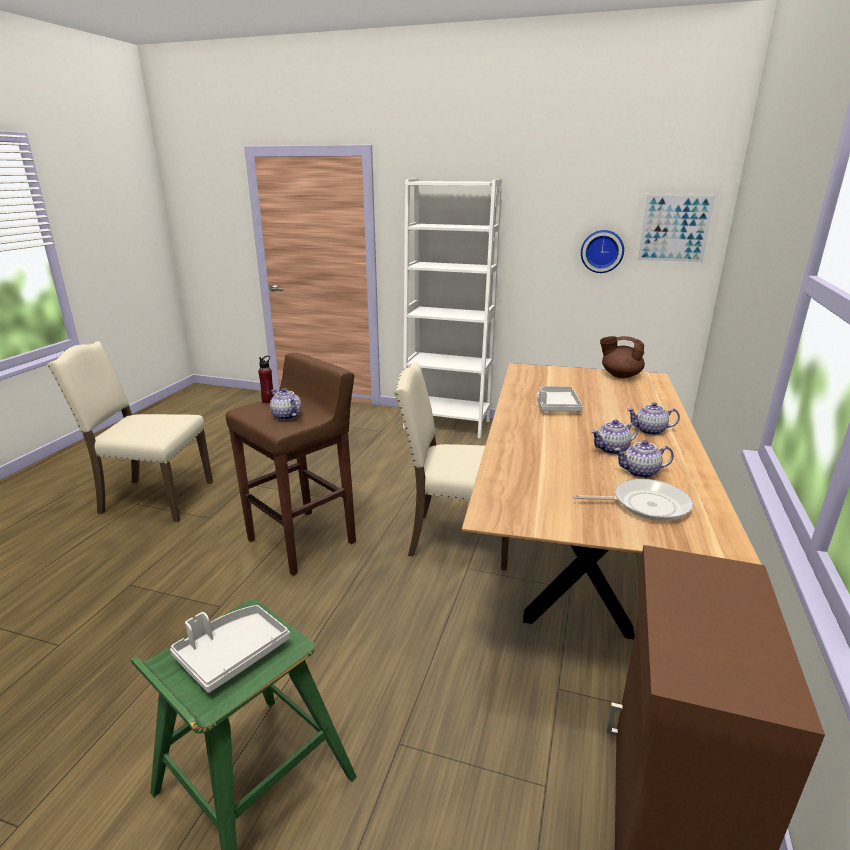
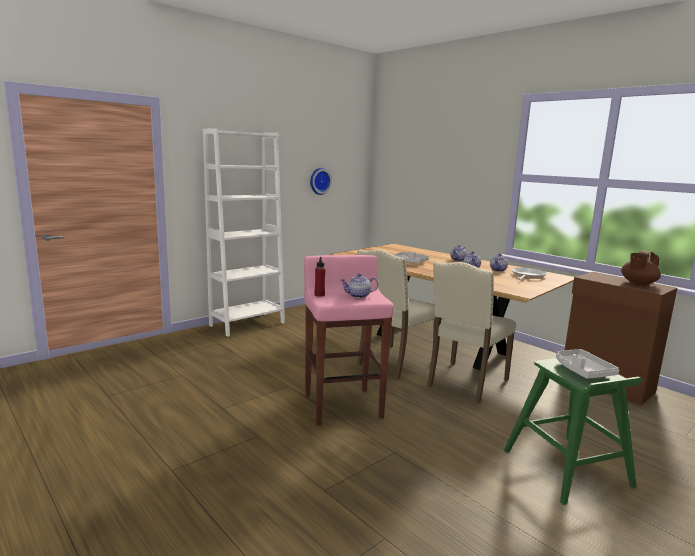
camera: 60 degrees left, 10 degrees down
(153, 498) = (174, 459): beige chair -> beige chair (465, 383)
(303, 540) = (342, 405): brown stool -> pink stool
(620, 375) = (384, 247): brown teapot -> brown teapot (638, 283)
(674, 229) = (350, 166): picture -> none

